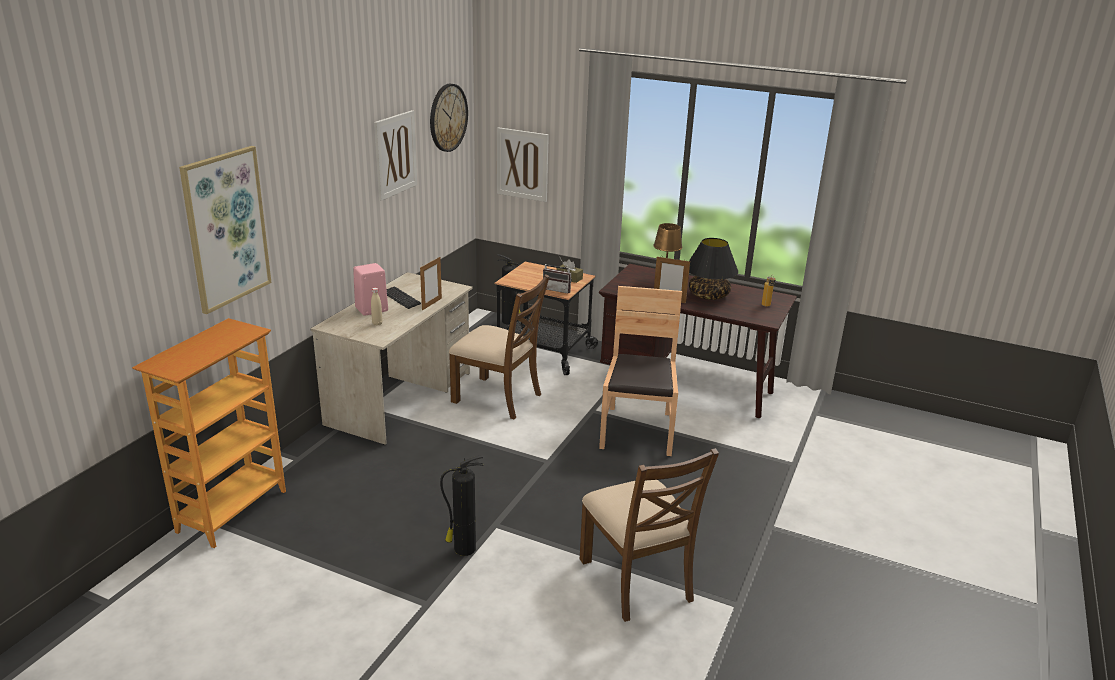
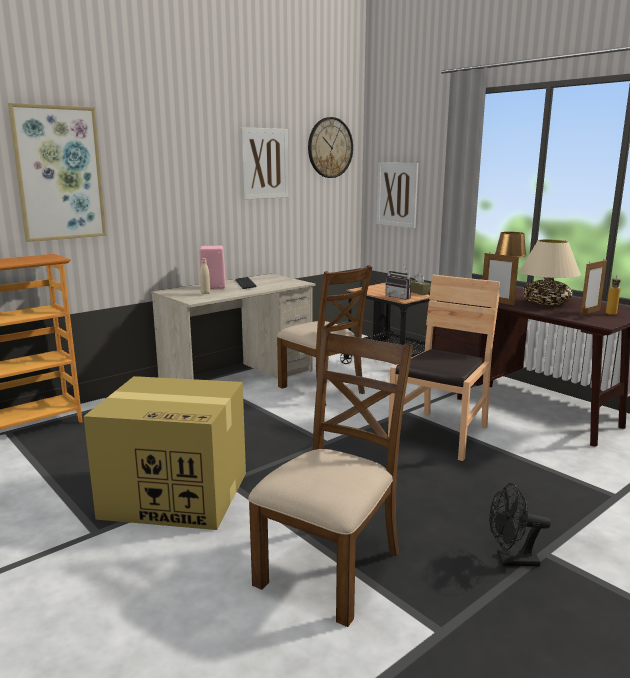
camera: 25 degrees right, 10 degrees down
(431, 304) = (266, 288): picture frame -> picture frame (590, 312)
(463, 549) = (177, 494): fire extinguisher -> cardboard box
(637, 580) = (331, 567): brown chair -> brown chair turned 150 degrees counterclockwise
(708, 295) = (545, 303): black table lamp -> beige table lamp
(752, 538) = (511, 560): none -> black fan

